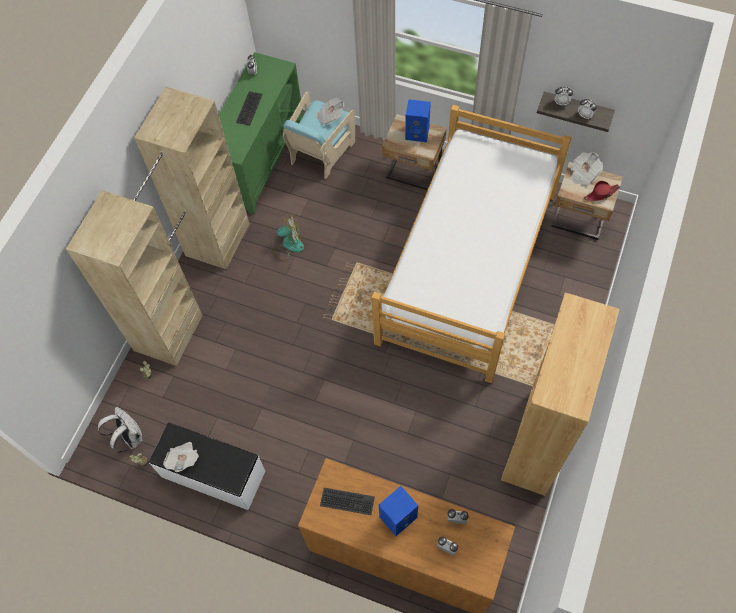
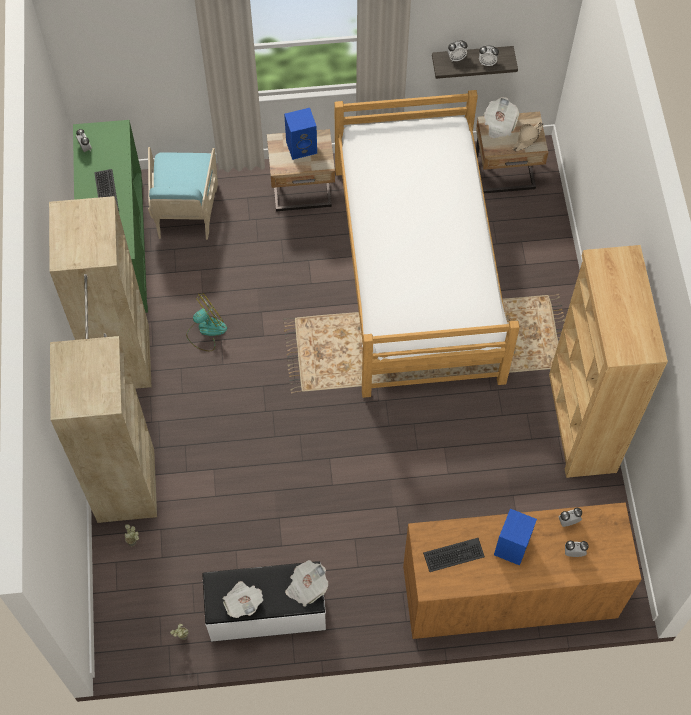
camera: 30 degrees left, 0 degrees up
(129, 437) = (150, 617): white backpack -> none
(330, 116) = (186, 165): newspaper -> newspaper (306, 587)
(601, 194) = (527, 138): red hat -> beige hat

